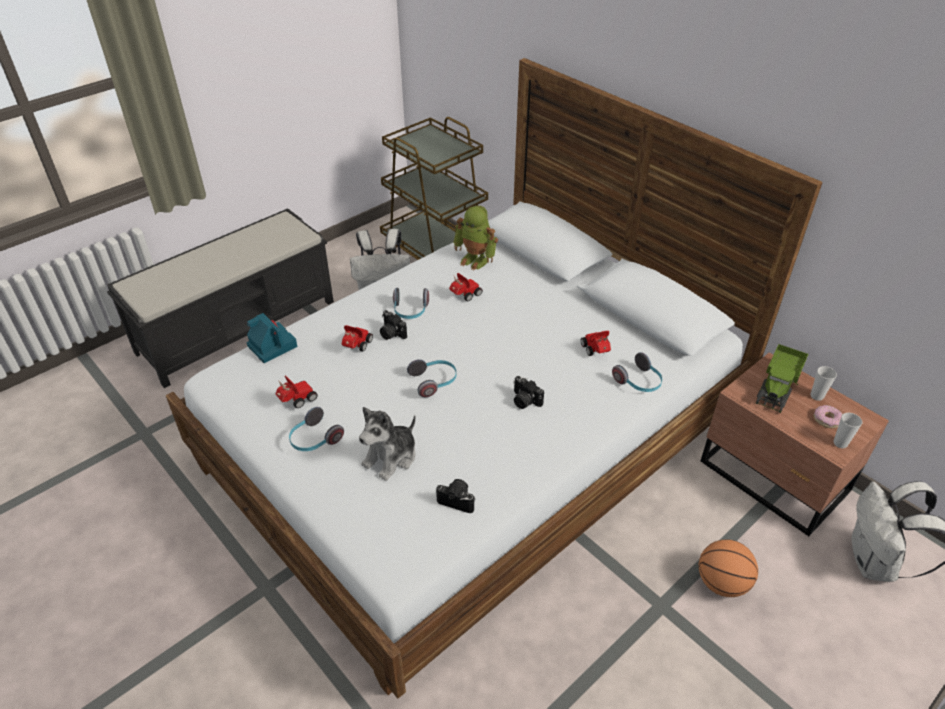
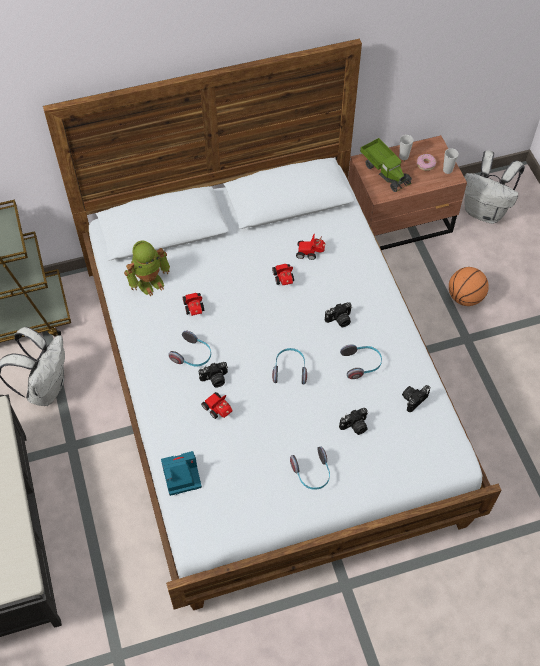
camera: 65 degrees left, 15 degrees up
(296, 400) = (262, 473): toy car -> toy car (284, 280)
(391, 457) = (355, 426): plush toy -> camera
(639, 382) = (355, 244): headphones -> headphones (361, 364)

